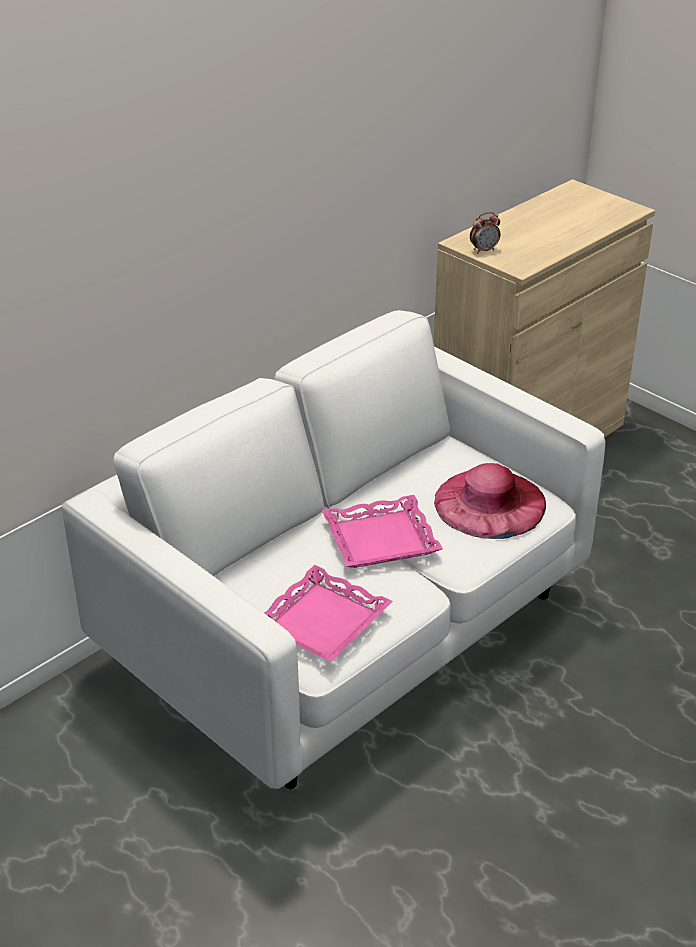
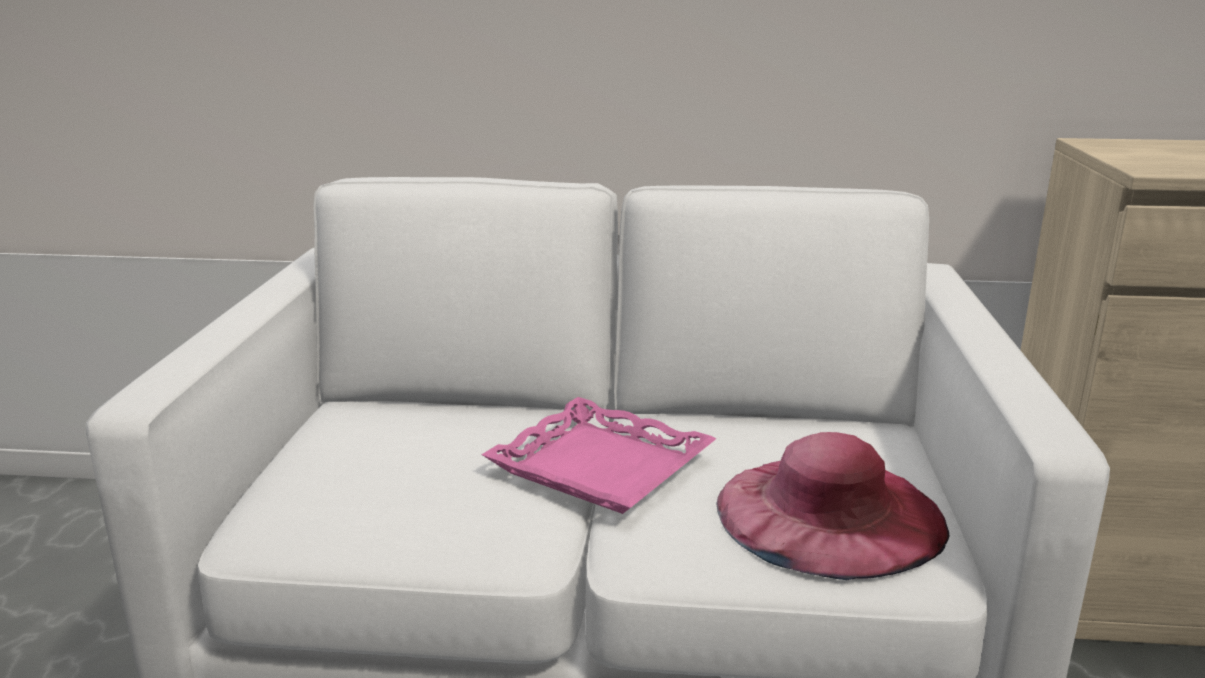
camera: 50 degrees right, 15 degrees down
(321, 621) = (361, 497): pink tray -> none
(484, 250) = (1121, 151): alarm clock -> none

